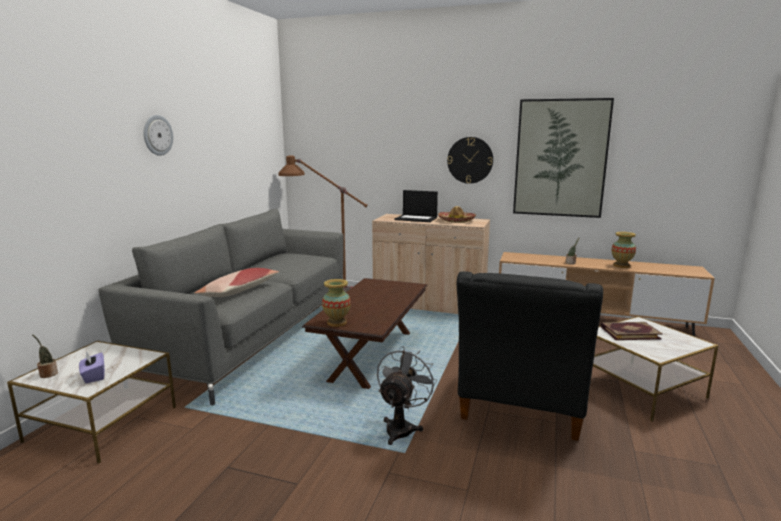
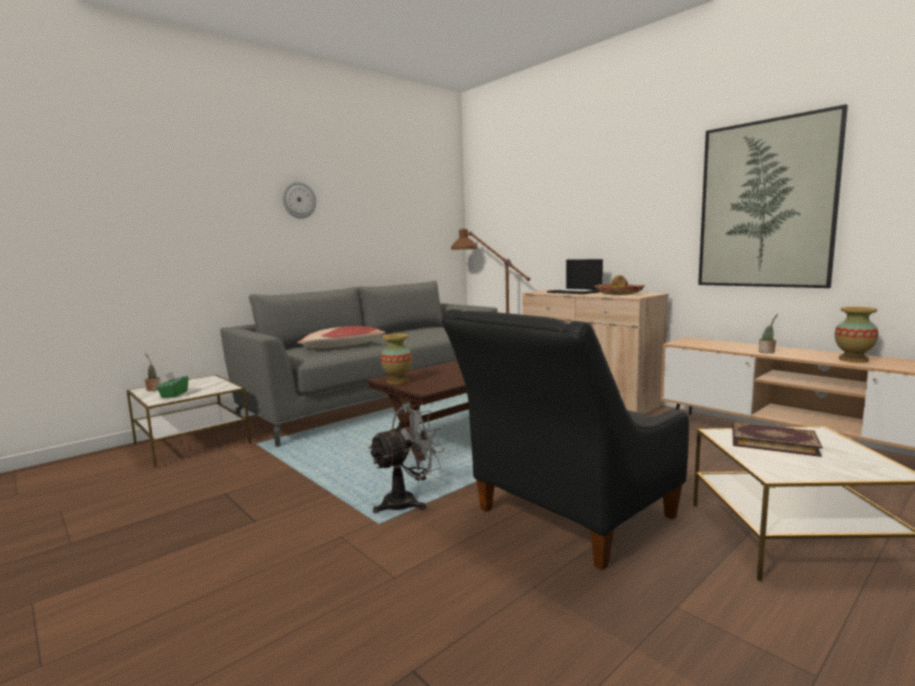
camera: 30 degrees right, 5 degrees down
(93, 376) = (174, 394): purple tissue box -> green tissue box
(470, 160) = (645, 218): wall clock -> none

